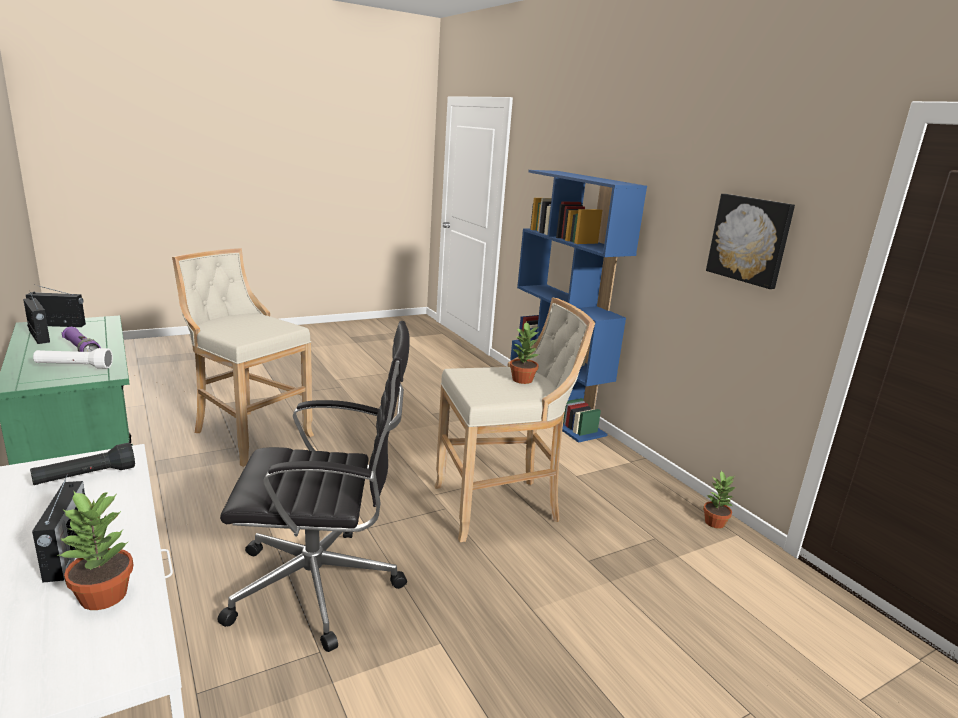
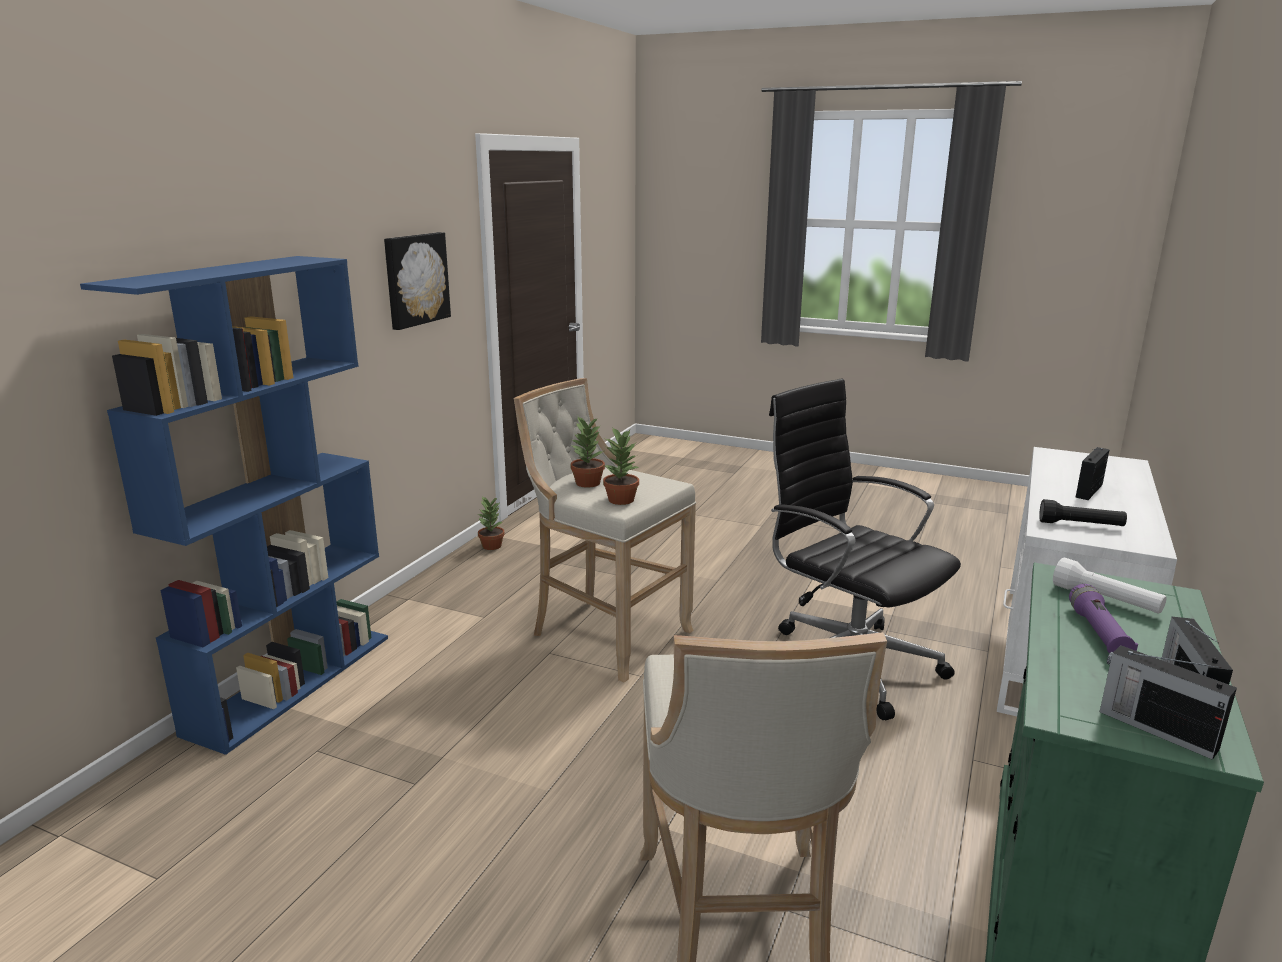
camera: 125 degrees left, 0 degrees up
(104, 596) = (1066, 471): potted plant -> potted plant (621, 499)

